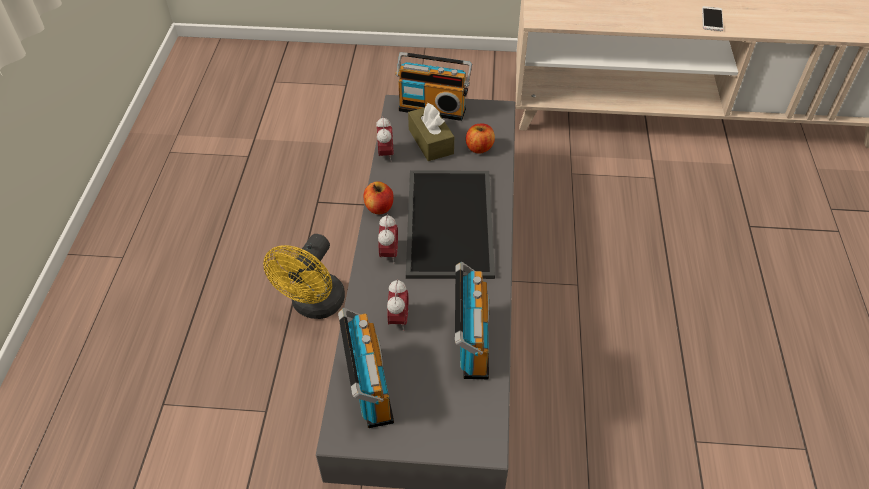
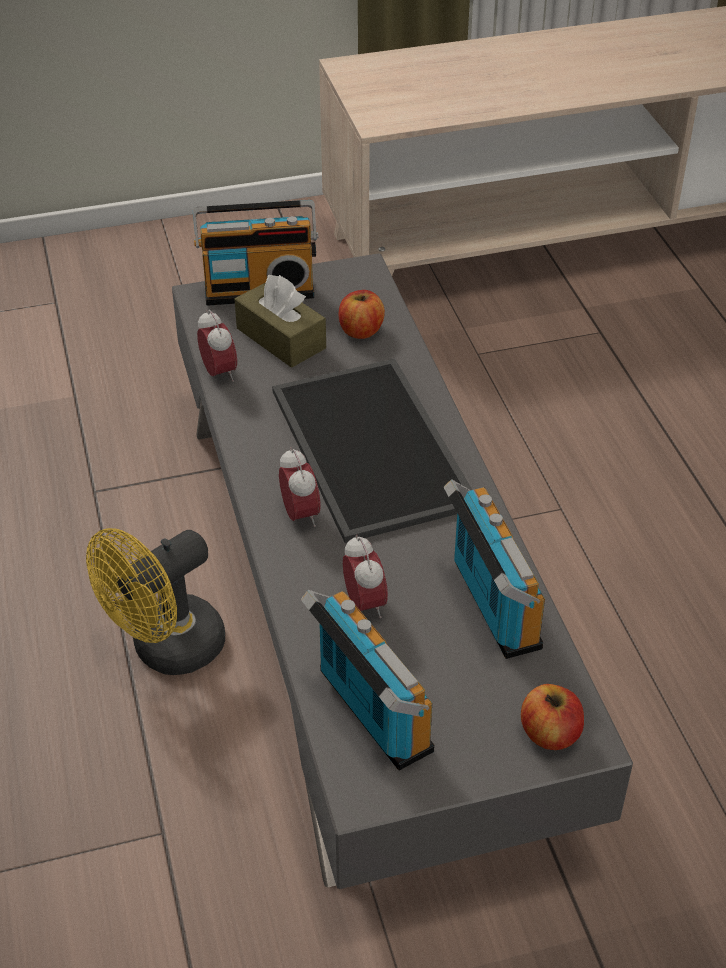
camera: 20 degrees left, 5 degrees down
(314, 306) = (166, 650): yellow fan -> yellow fan turned 45 degrees clockwise
(379, 207) = (249, 452): apple -> apple (550, 733)
(712, 19) = (626, 76): phone -> none

